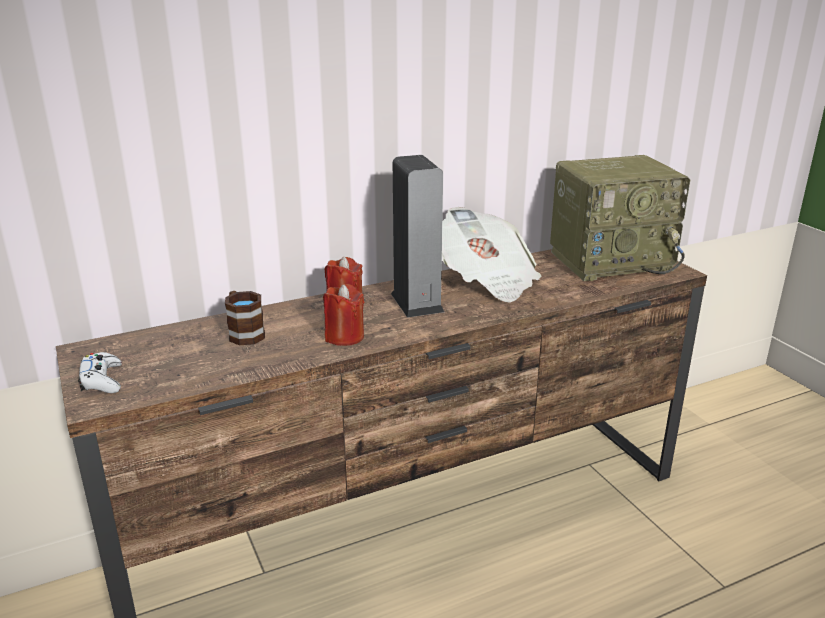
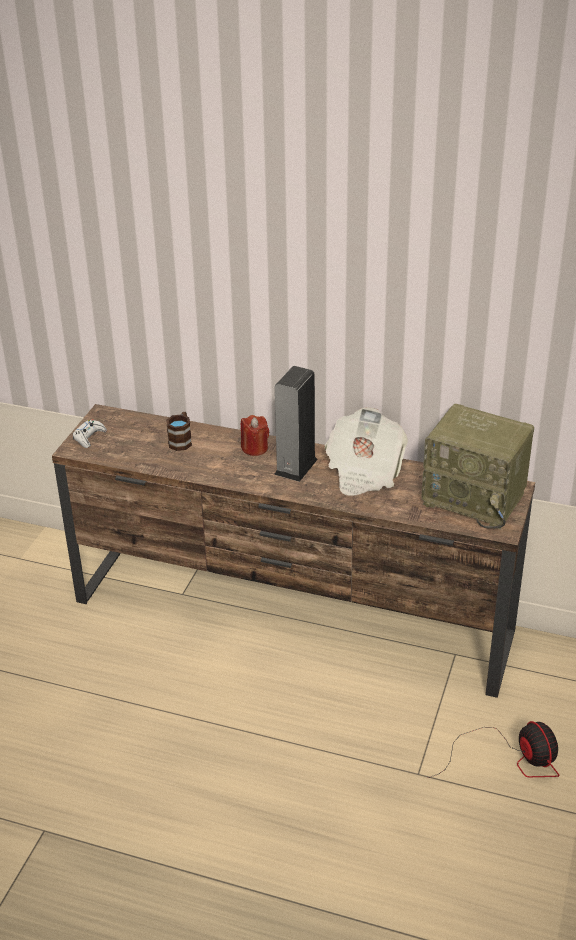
camera: 45 degrees right, 10 degrees up
(344, 337) = (223, 470): red candle -> none
(755, 519) = (511, 759): none -> fan

